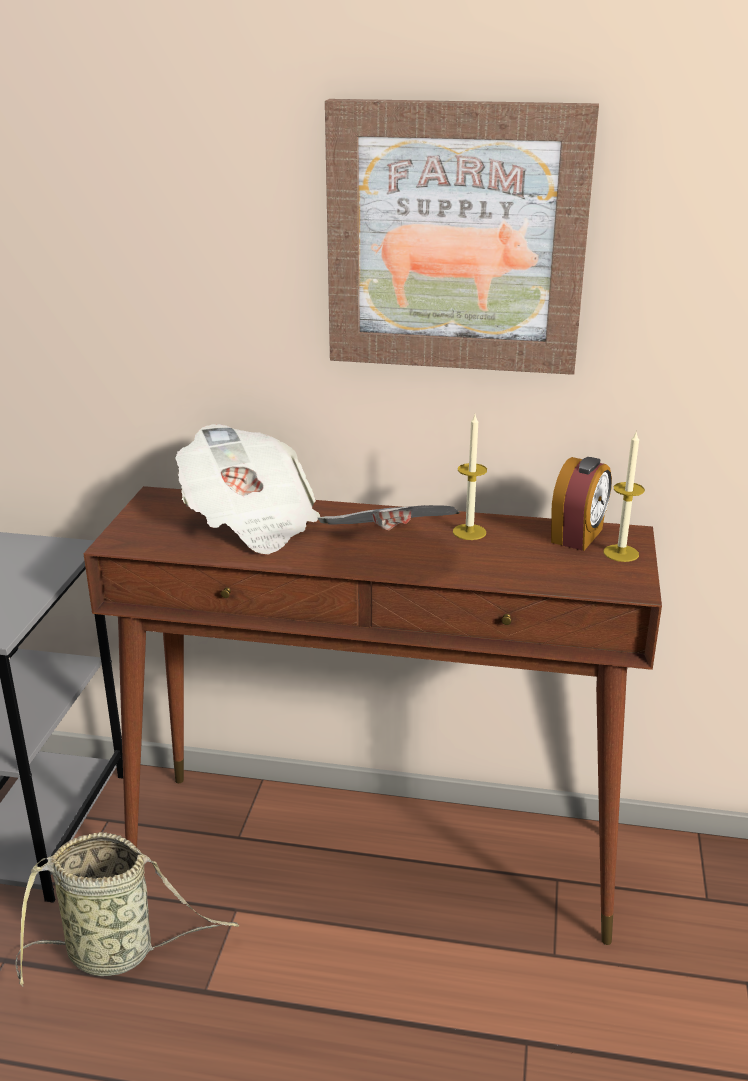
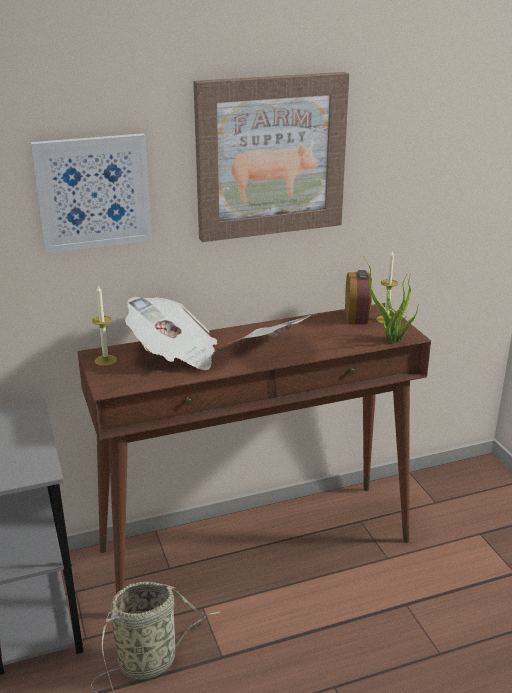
camera: 30 degrees left, 0 degrees up
(176, 258) = (93, 192): none -> picture
(469, 532) = (301, 328): candle -> candle (105, 360)
(591, 586) = (391, 340): none -> potted plant

